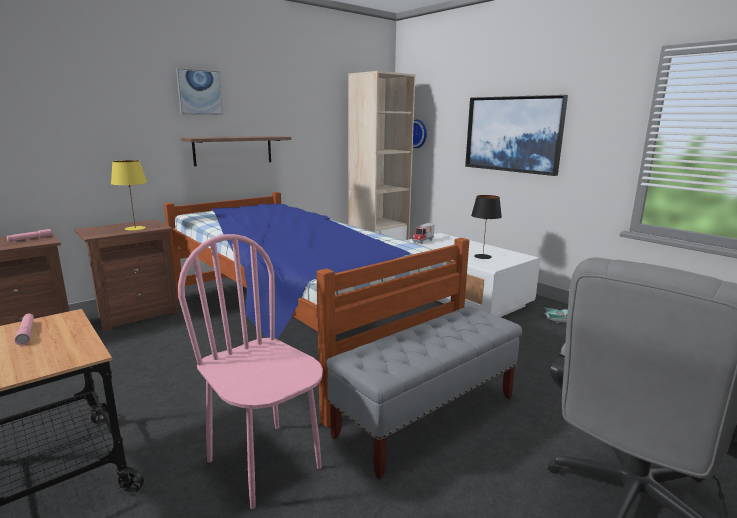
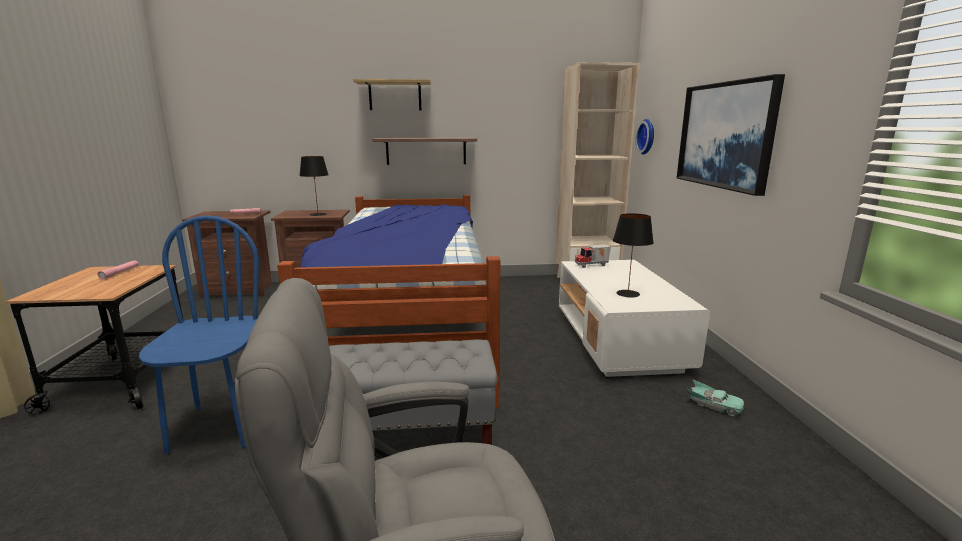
camera: 35 degrees right, 0 degrees up
(135, 228) = (318, 214): yellow table lamp -> black table lamp
(199, 92) = (395, 96): picture -> shelf
(265, 463) = (220, 426): pink chair -> blue chair

